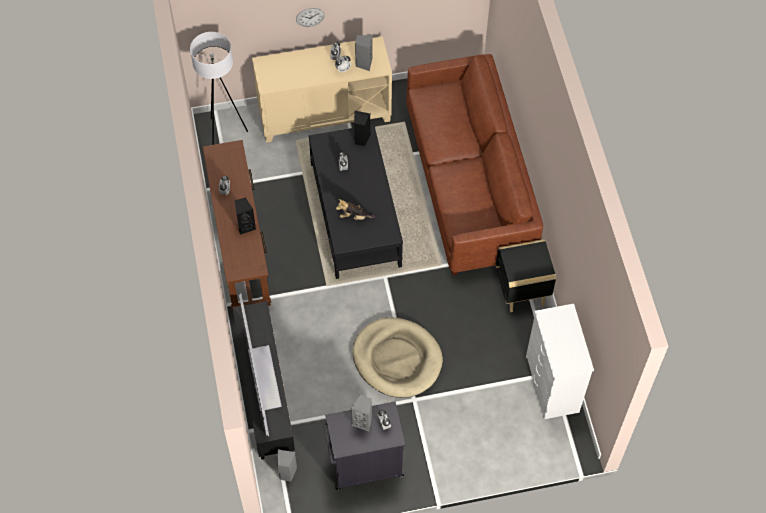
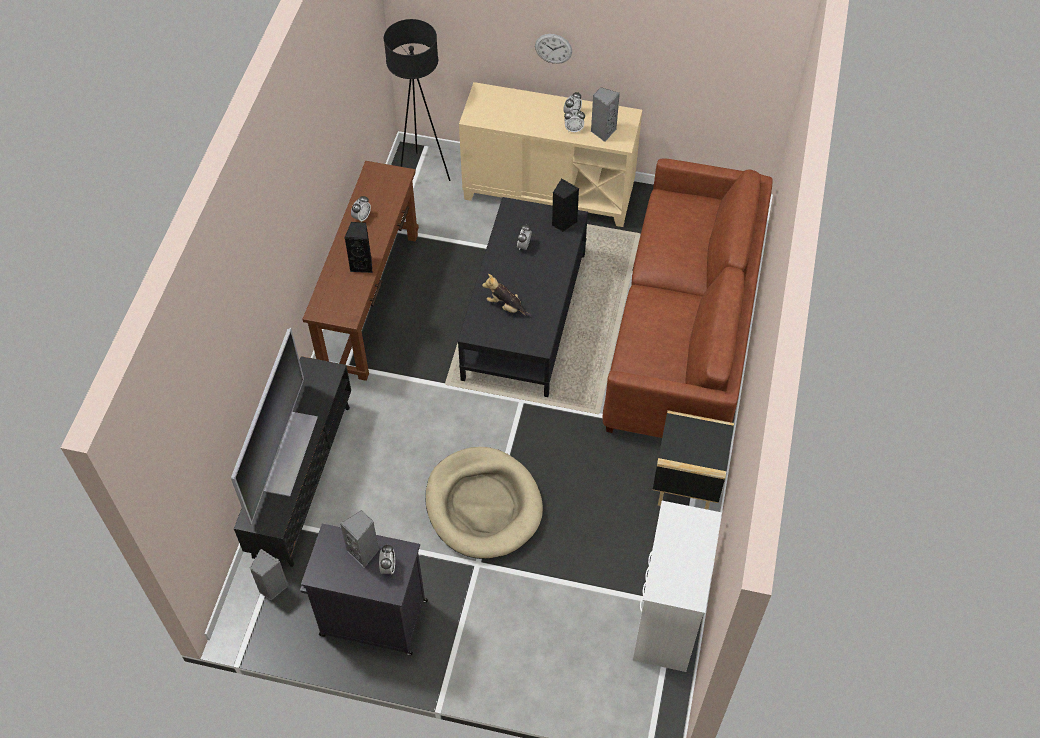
camera: 25 degrees right, 5 degrees down
(224, 133) = (422, 173): white floor lamp -> black floor lamp

